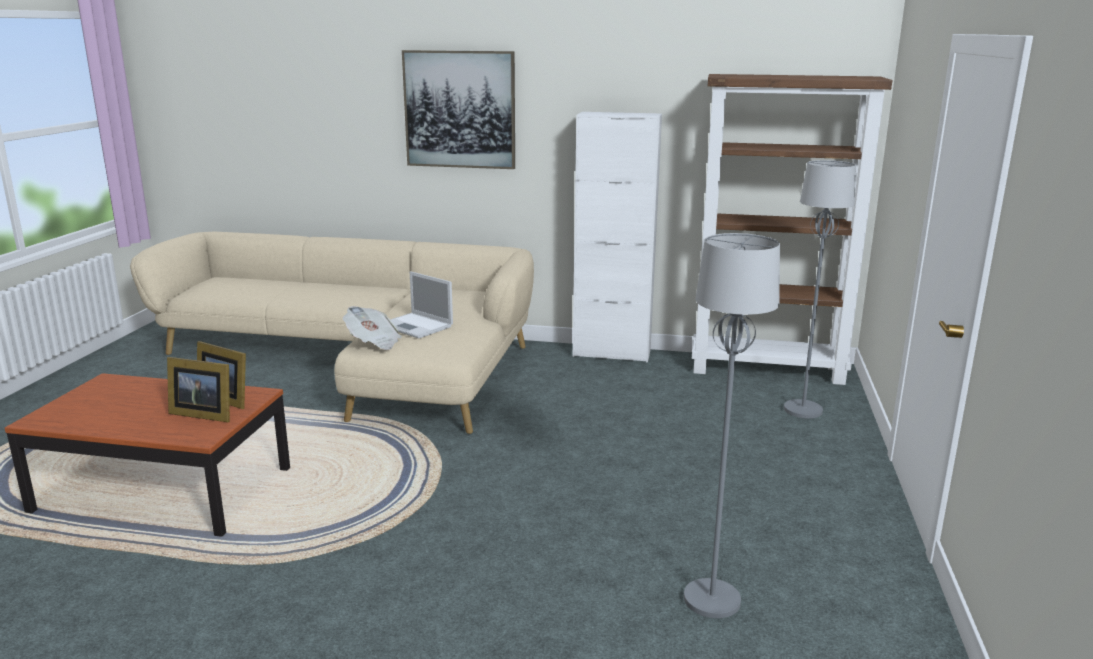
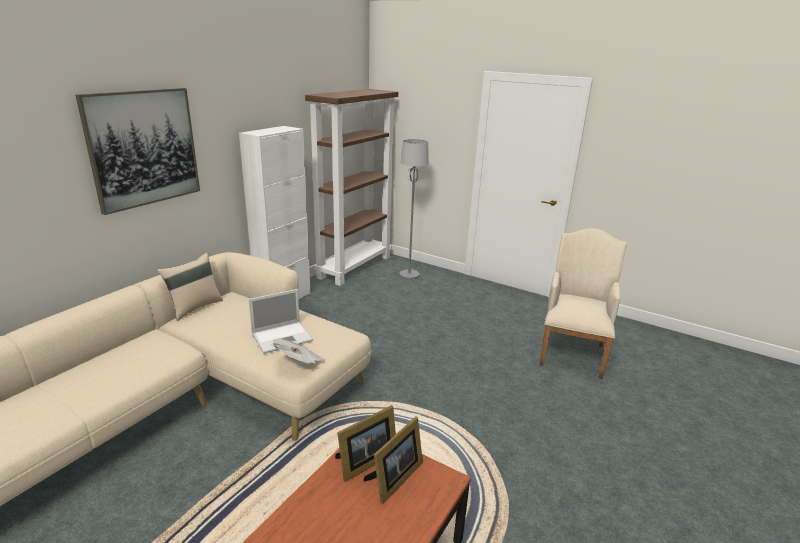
camera: 70 degrees left, 5 degrees up
(453, 288) = (194, 307): none -> beige pillow
(712, 600) = (572, 352): grey floor lamp -> beige armchair

